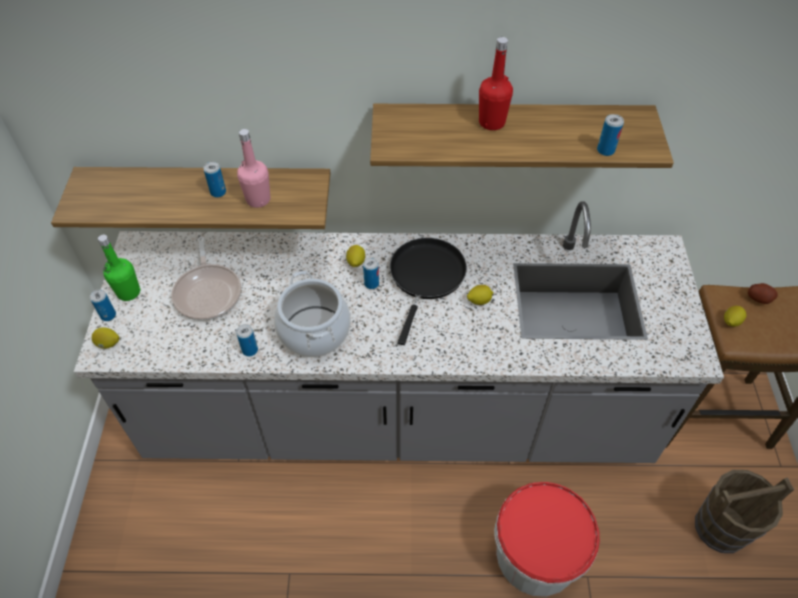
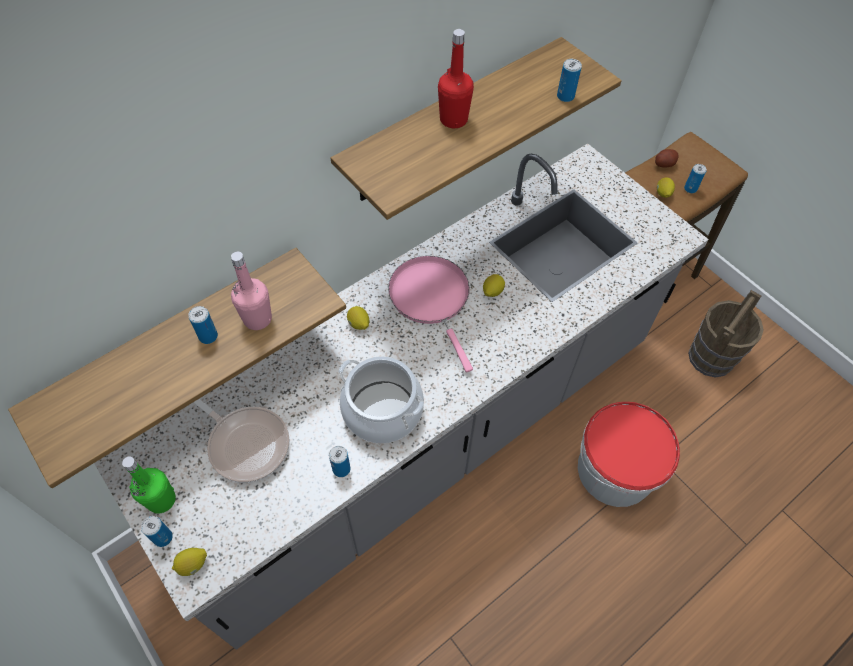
camera: 40 degrees left, 5 degrees up
(371, 284) = (391, 334): can -> can (690, 189)
(426, 277) = (431, 299): black frying pan -> pink frying pan

